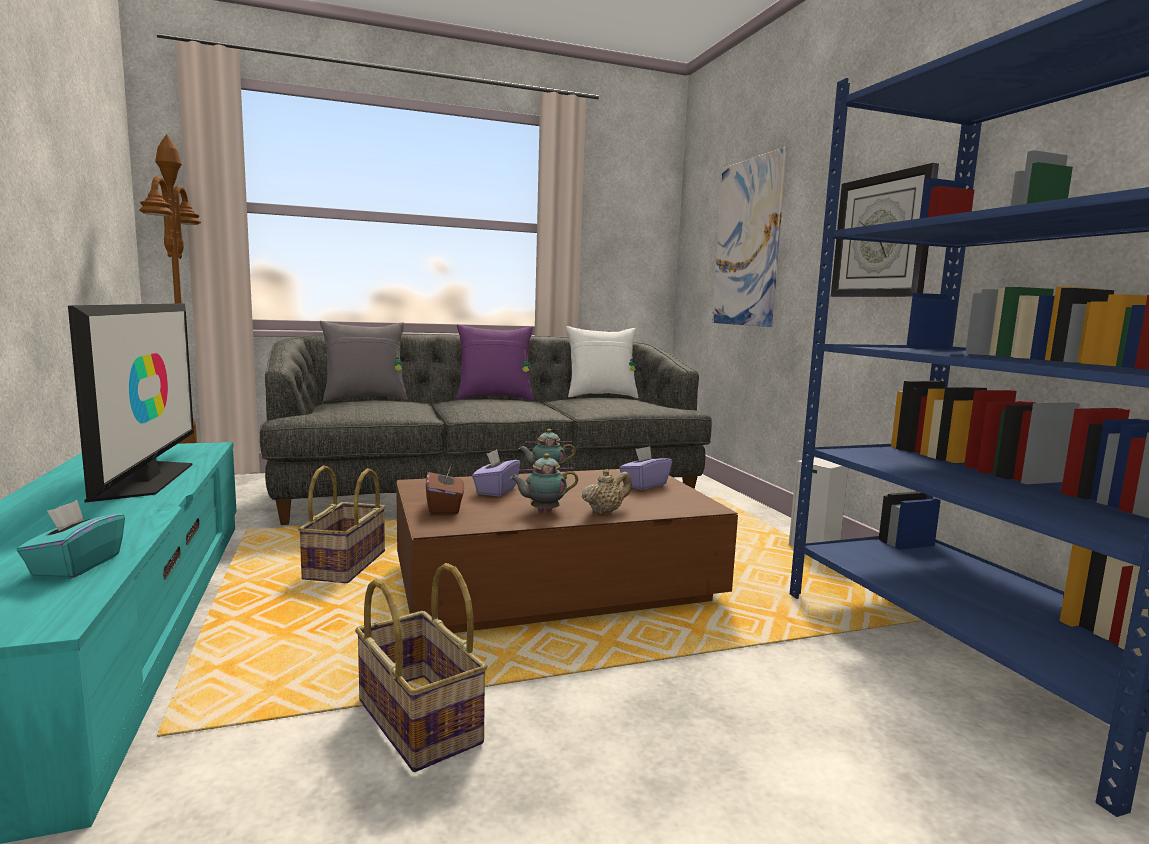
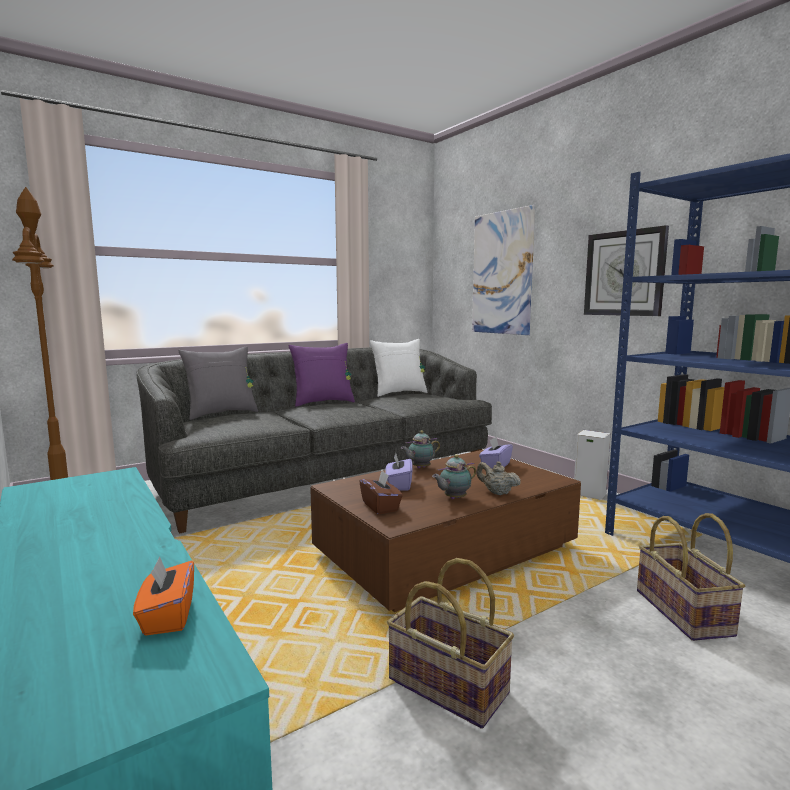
camera: 15 degrees left, 0 degrees up
(76, 566) = (167, 616): turquoise tissue box -> orange tissue box
(147, 479) = (109, 516): television -> none
(346, 566) = (271, 562): basket -> basket (685, 612)
(605, 511) = (497, 493): beige teapot -> beige teapot turned 90 degrees counterclockwise

